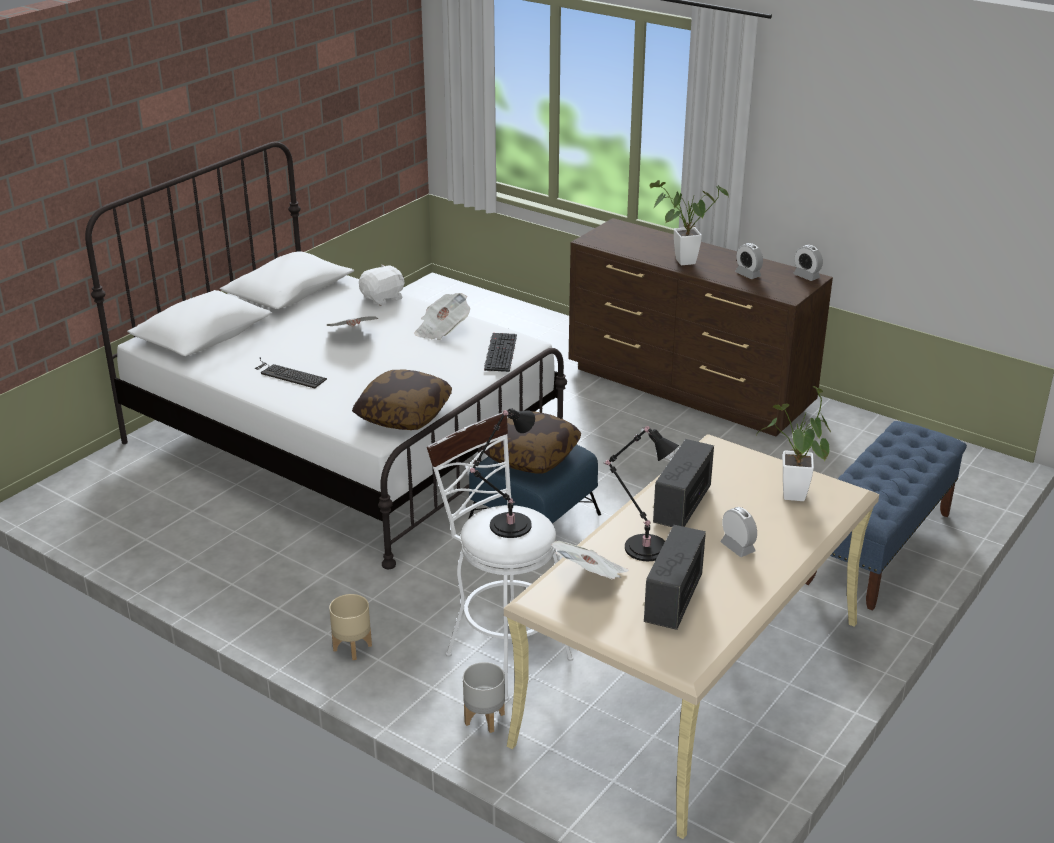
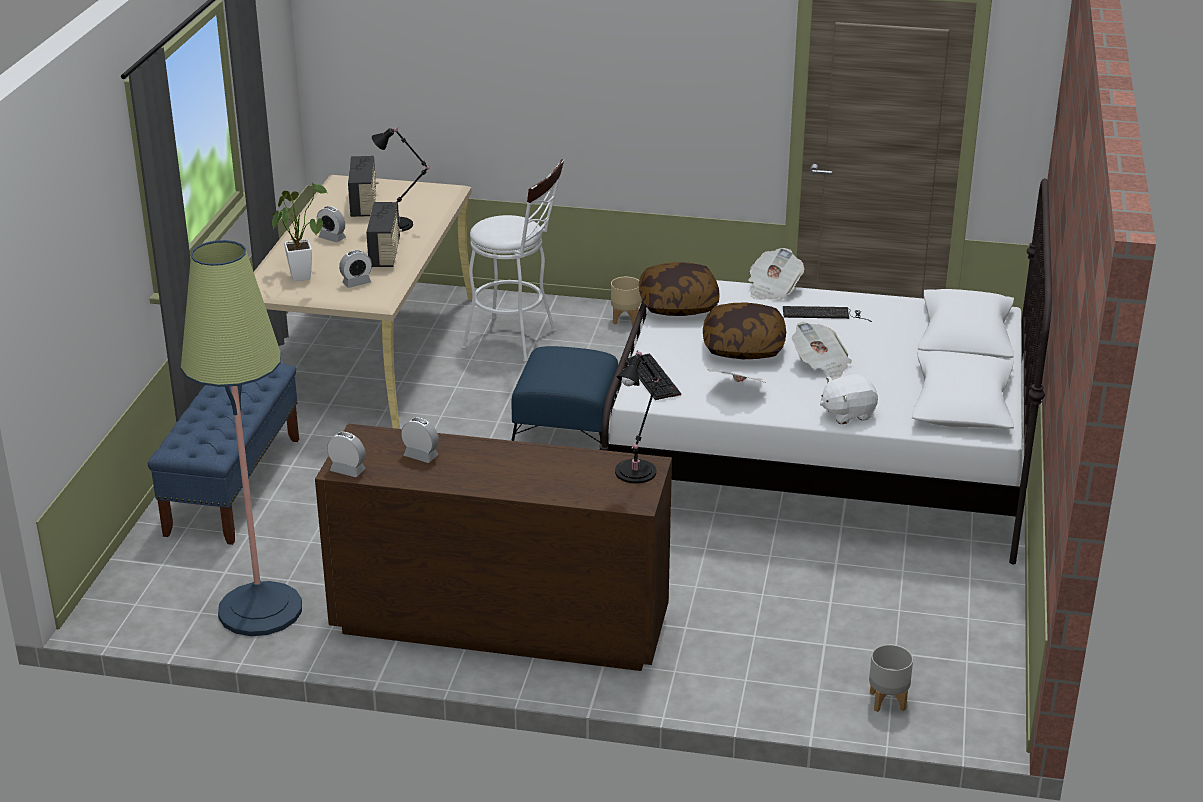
camera: 155 degrees right, 0 degrees up
(383, 298) = (847, 414): white plush toy -> white plush toy turned 45 degrees clockwise
(485, 719) = (498, 306): grey planter -> grey planter (886, 701)
(507, 527) = (506, 225): black table lamp -> black table lamp (637, 470)
(531, 456) = (566, 365): pillow -> pillow (744, 346)
(590, 577) = (424, 204): newspaper -> newspaper (772, 289)
(680, 262) = (513, 456): potted plant -> none
(731, 472) = (356, 283): none -> alarm clock
(866, 437) = (260, 610): none -> floor lamp

